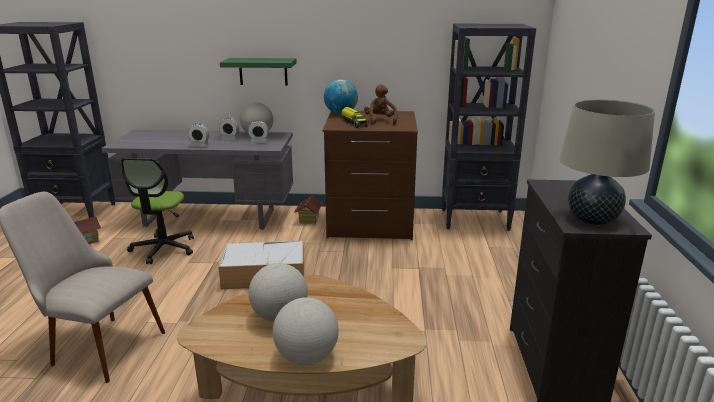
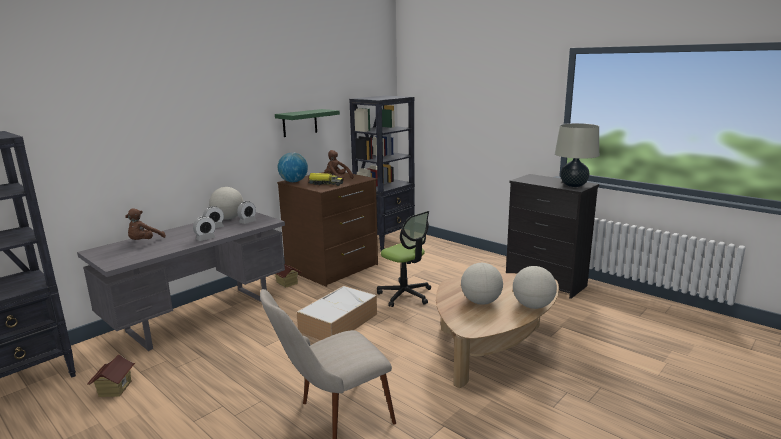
camera: 50 degrees left, 5 degrees down
(163, 249) = (218, 351): office chair -> office chair (405, 295)
(171, 135) = (144, 242): none -> brown plush toy
(263, 71) = (217, 157): green shelf -> green shelf (300, 123)

